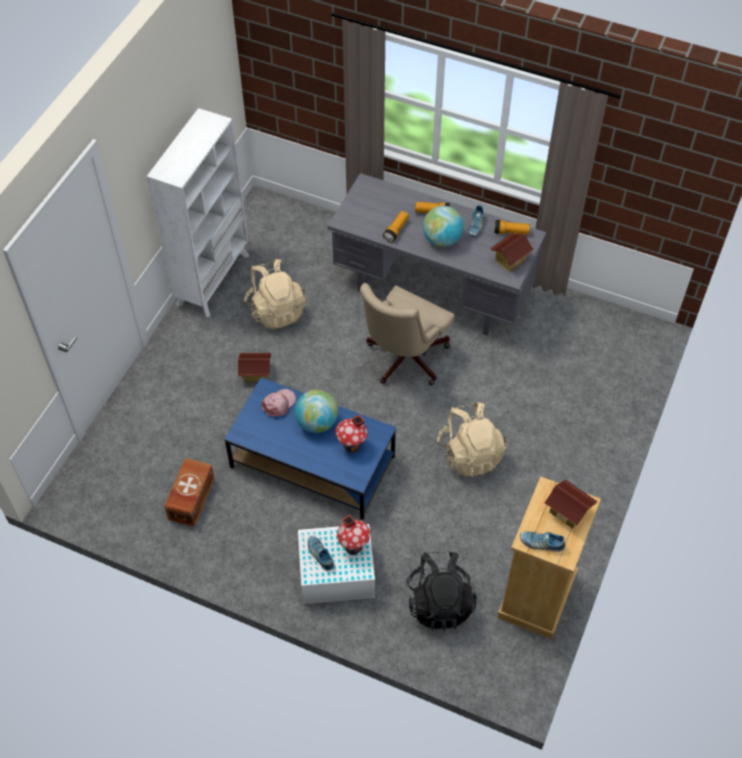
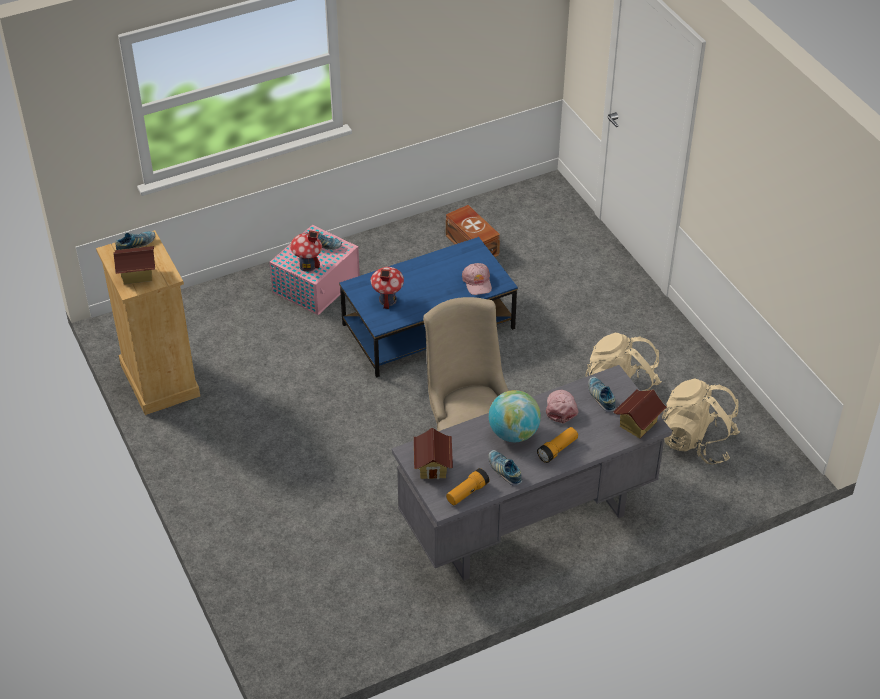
camera: 130 degrees right, 10 degrees down
(213, 279) = (704, 373): white bookcase -> none
(255, 374) = (558, 341): toy house -> toy house (638, 424)
(317, 423) = (433, 293): globe -> none
(335, 573) = (317, 284): white storage box -> pink storage box
(366, 217) = (601, 397): none -> shoe
(396, 230) = (561, 408): flashlight -> pink cap
(440, 602) = (225, 323): black backpack -> none
(470, 454) = (322, 425): beige backpack -> beige backpack (696, 441)

